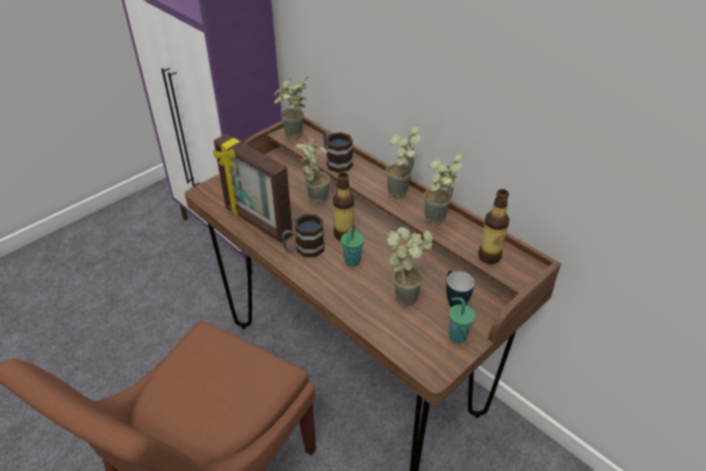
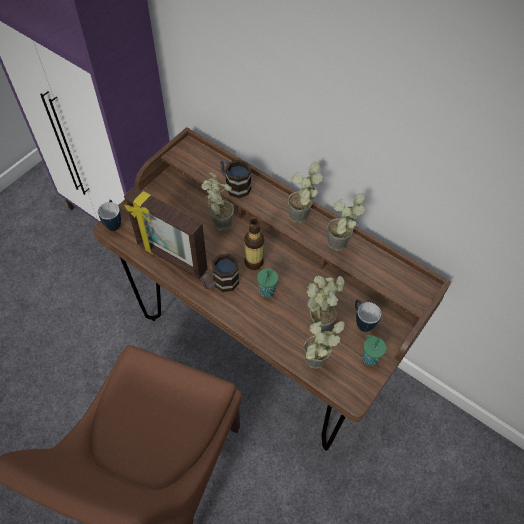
camera: 10 degrees left, 15 degrees up
(207, 189) = (114, 223): none -> mug
(293, 138) = (187, 159): potted plant -> potted plant (315, 366)
(489, 256) = (389, 280): bottle -> none

